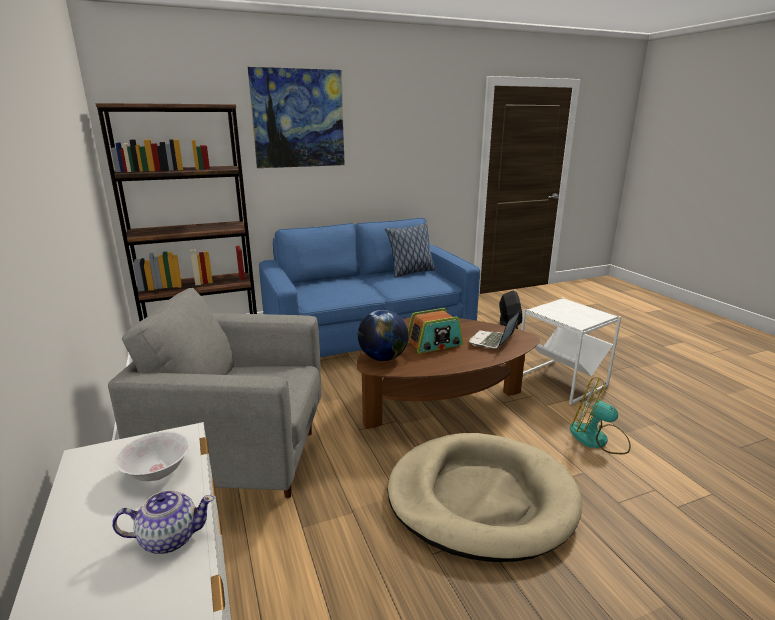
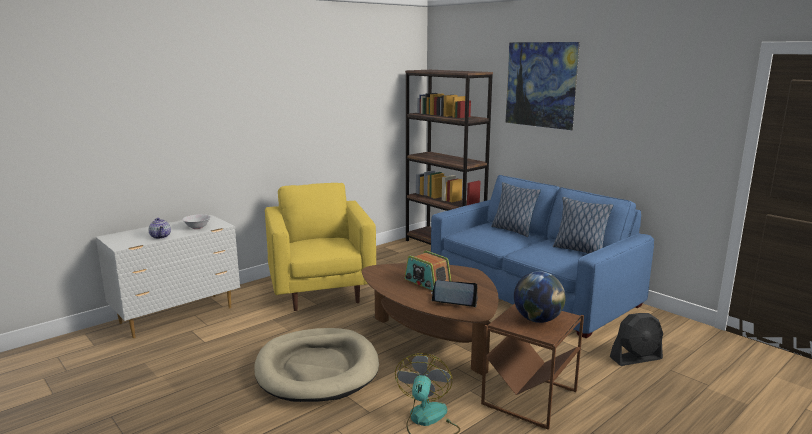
camera: 70 degrees right, 5 degrees down
(242, 459) = (321, 291): grey armchair -> yellow armchair
(333, 281) = (513, 230): none -> pillow
(383, 358) = (388, 270): globe -> globe (537, 320)
(561, 381) = (530, 398): white side table -> brown side table

